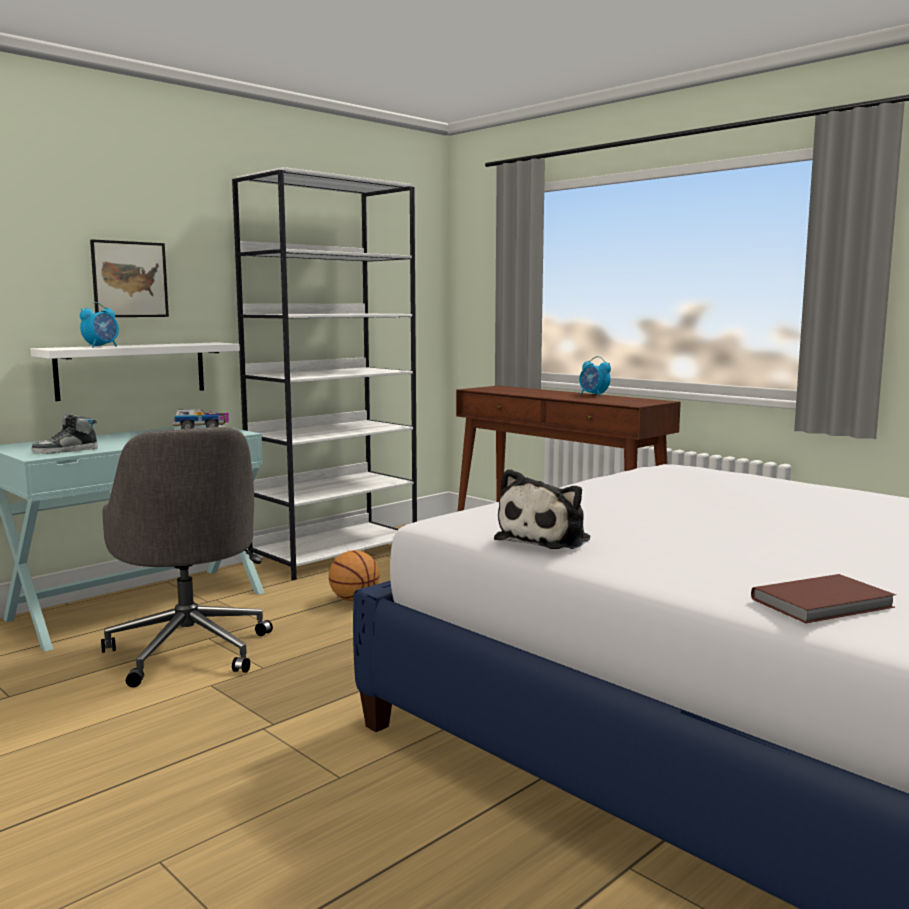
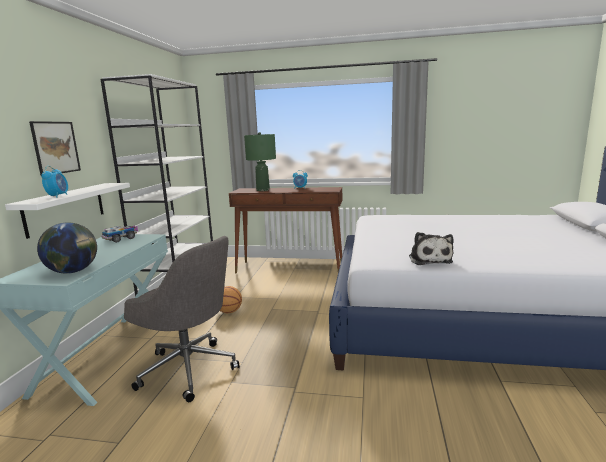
camera: 35 degrees left, 5 degrees up
(65, 451) = (73, 271): shoe -> globe
(522, 391) = (263, 190): none -> green table lamp
(825, 603) = (562, 261): brown book -> none

